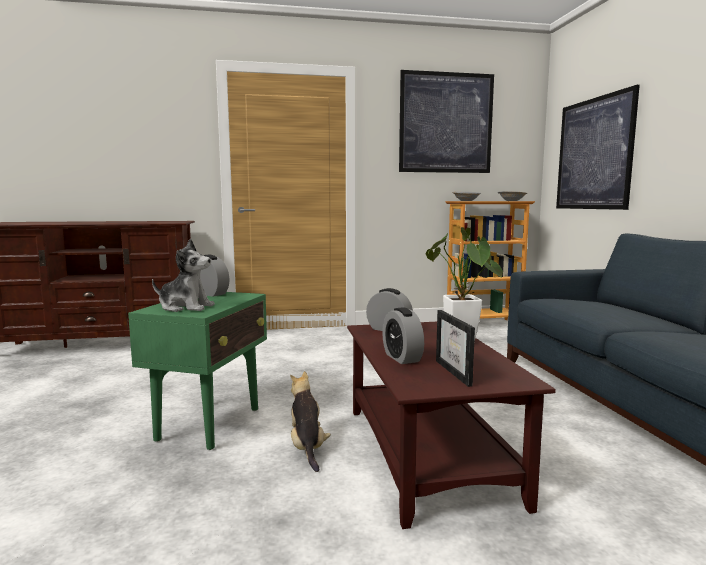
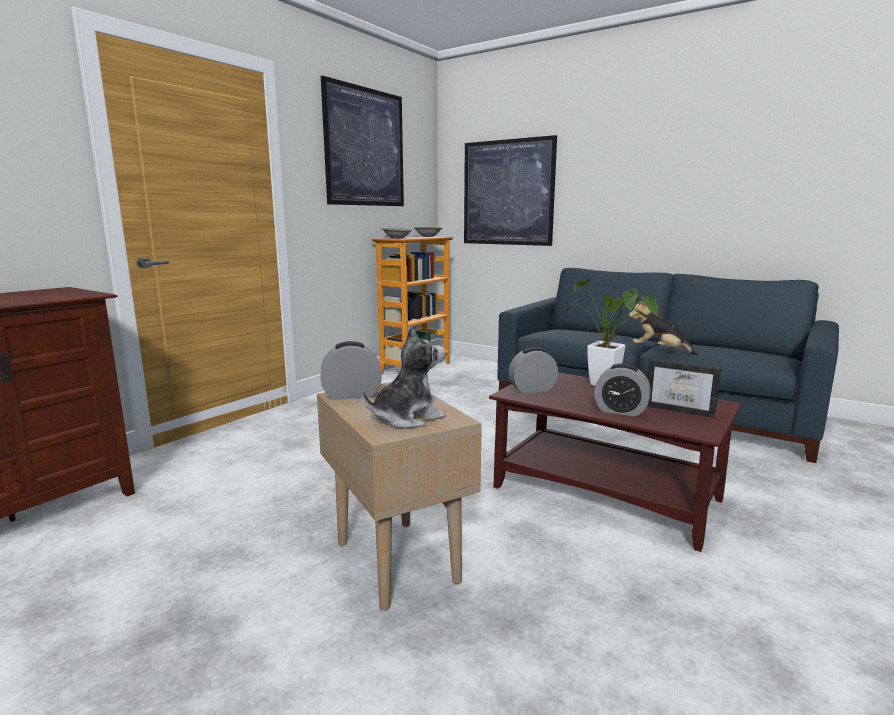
camera: 45 degrees left, 5 degrees up
(210, 423) = (396, 561): green side table -> beige side table
(307, 447) = (527, 533): plush toy -> plush toy (659, 351)

